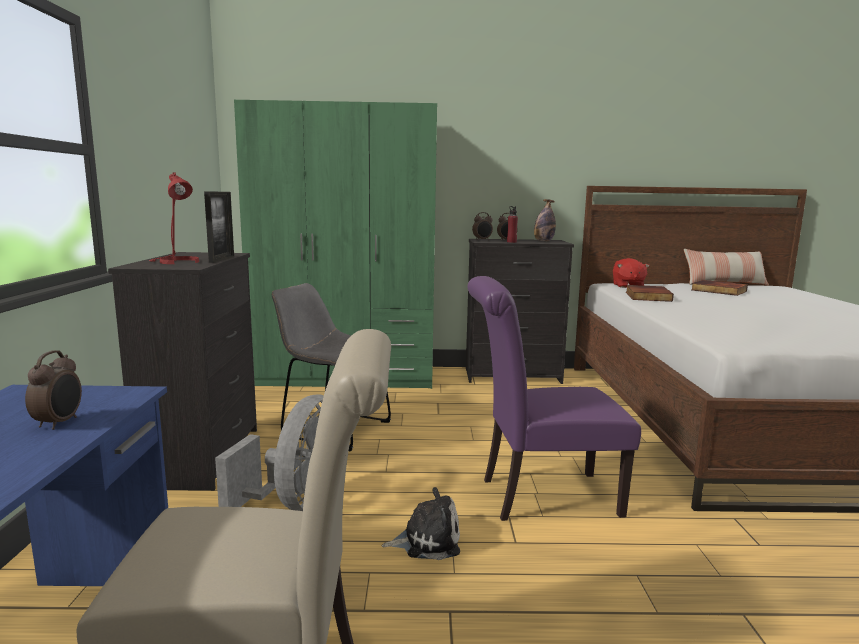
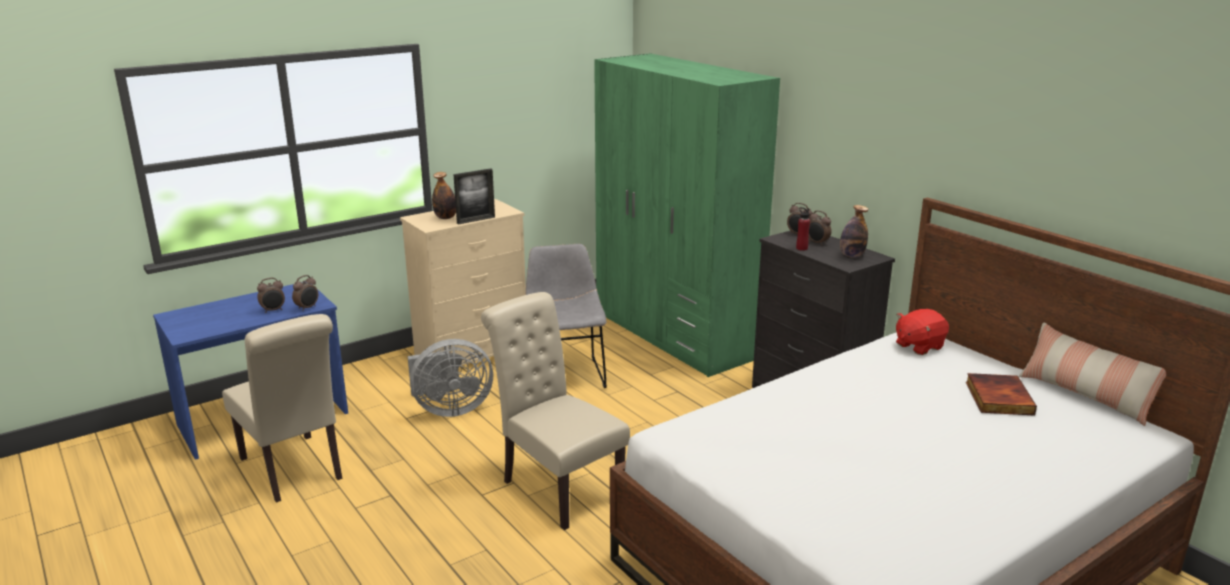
camera: 55 degrees right, 10 degrees up
(121, 401) = (307, 308): none -> alarm clock
(176, 262) = (445, 217): red table lamp -> bottle
(204, 456) = (473, 355): black dresser -> beige dresser
(427, 541) = (452, 464): plush toy -> none
(540, 496) = (556, 487): purple chair -> beige chair
(646, 296) = (858, 366): book -> none

